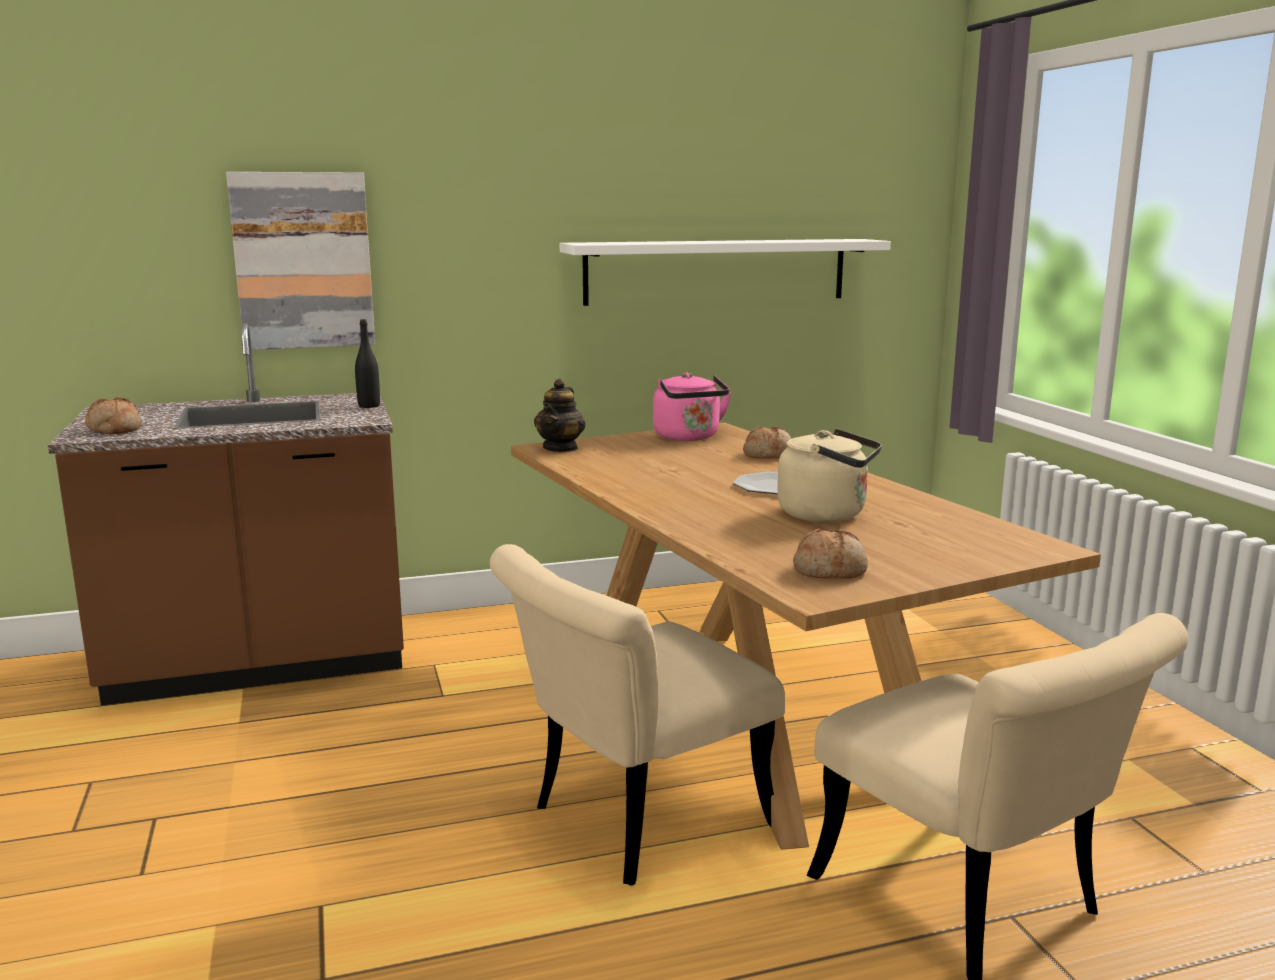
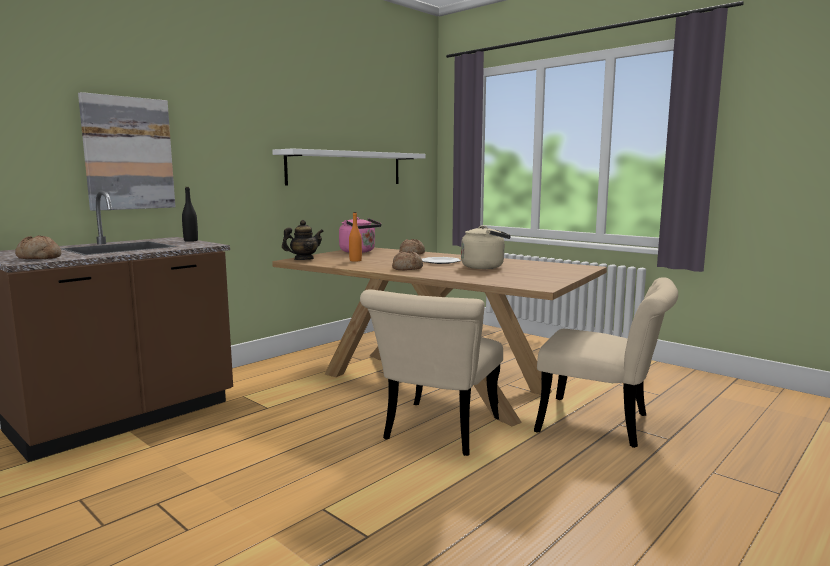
camera: 30 degrees left, 5 degrees down
(561, 448) = (303, 259): teapot -> teapot turned 105 degrees counterclockwise
(635, 462) = (355, 260): none -> orange bottle
(830, 570) = (528, 280): bread -> bread (407, 268)

